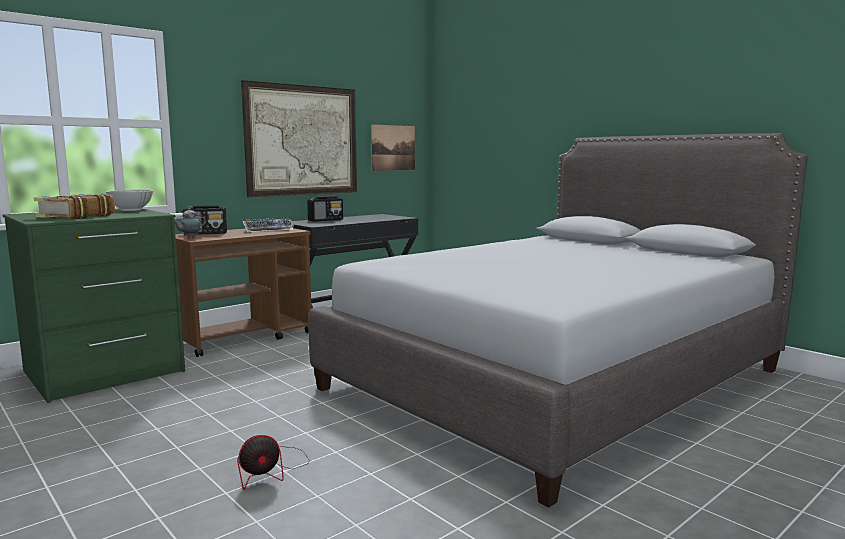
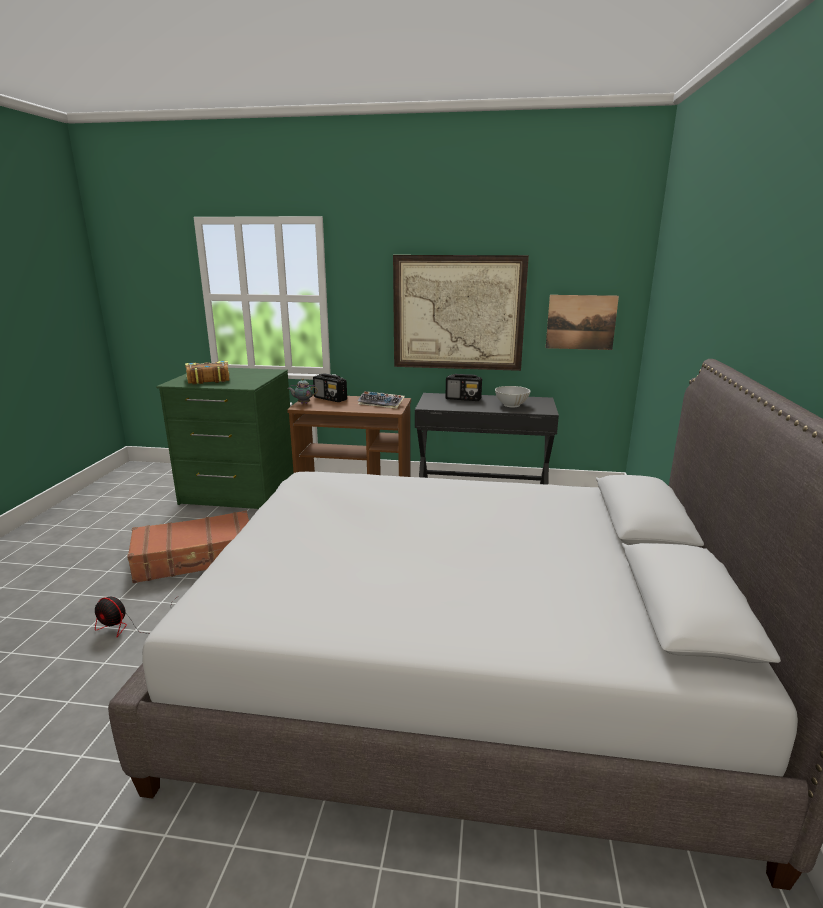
camera: 50 degrees right, 10 degrees up
(131, 210) = (265, 374): white bowl -> white bowl (511, 405)
(203, 418) = (196, 558): none -> brown suitcase

